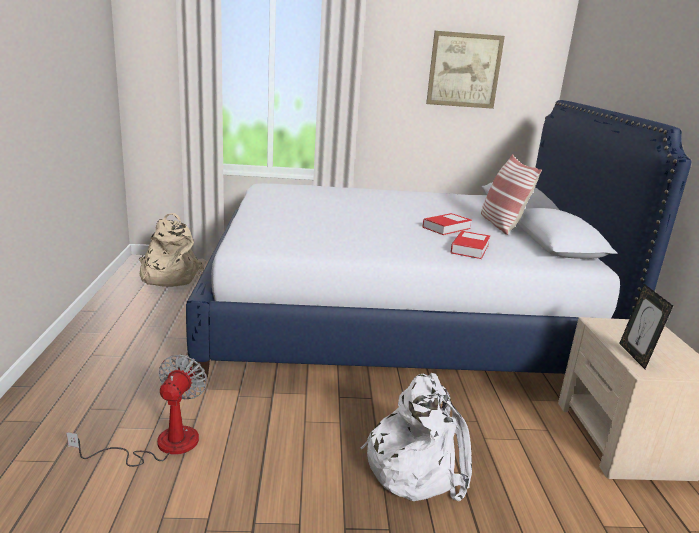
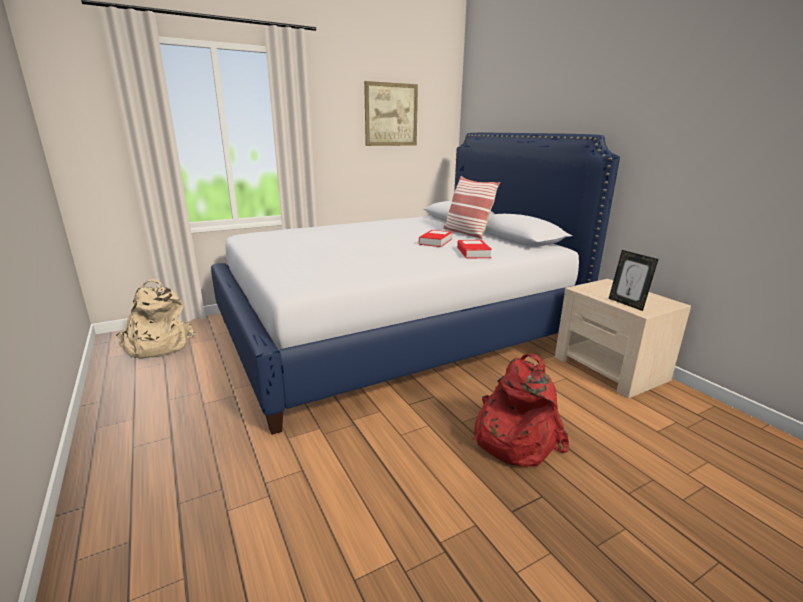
camera: 25 degrees left, 0 degrees up
(161, 445) = (291, 508): fan -> none
(416, 466) = (513, 437): white backpack -> red backpack

